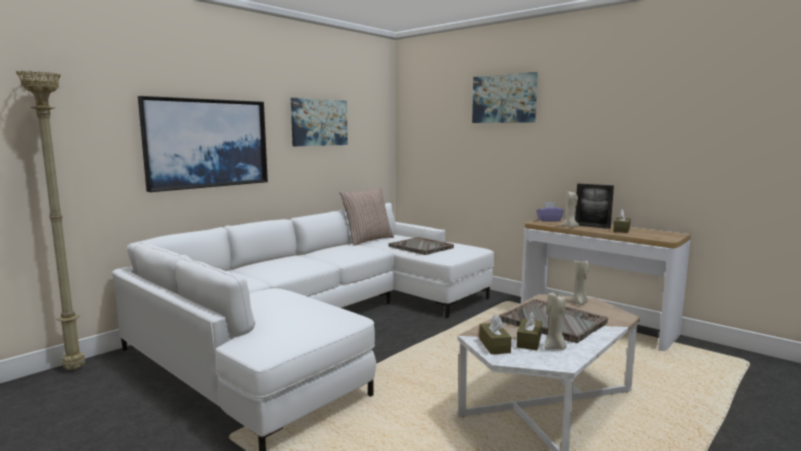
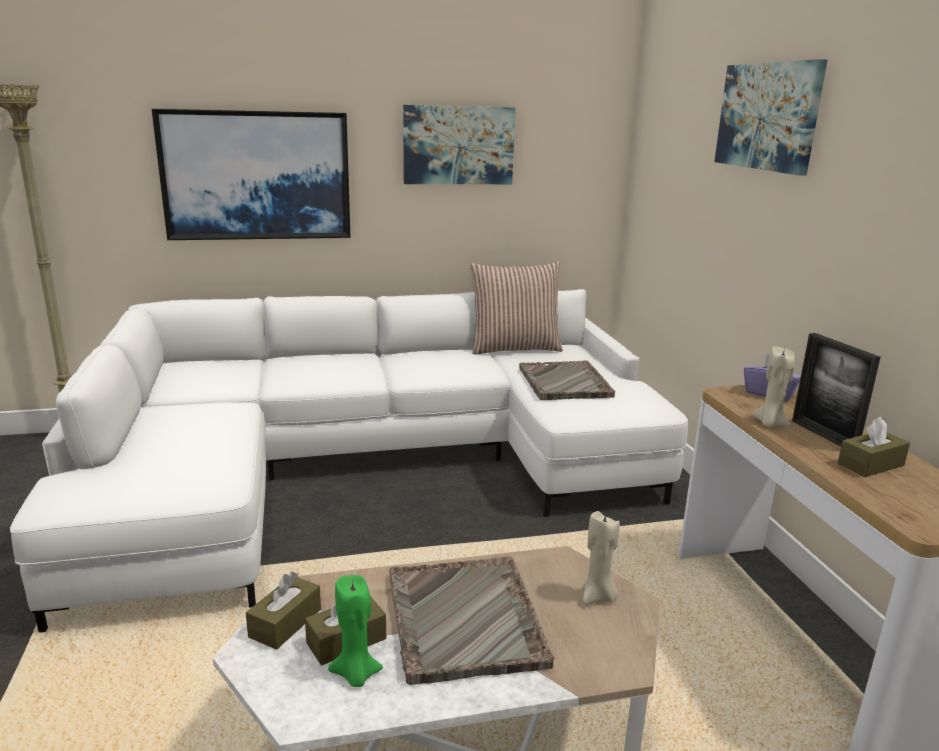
camera: 35 degrees right, 10 degrees up
(554, 348) = (355, 675): beige candle -> green candle

